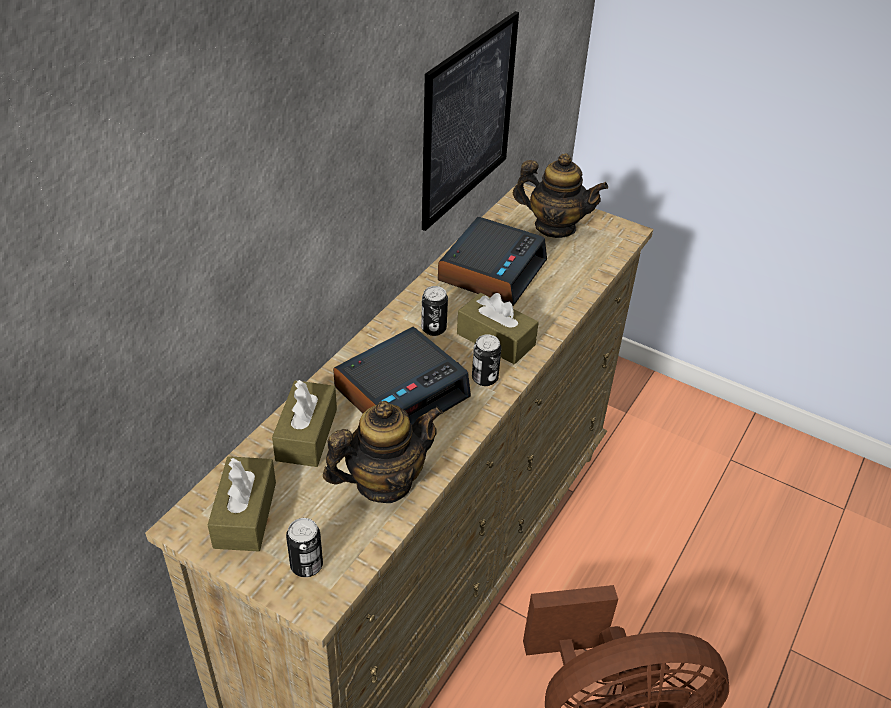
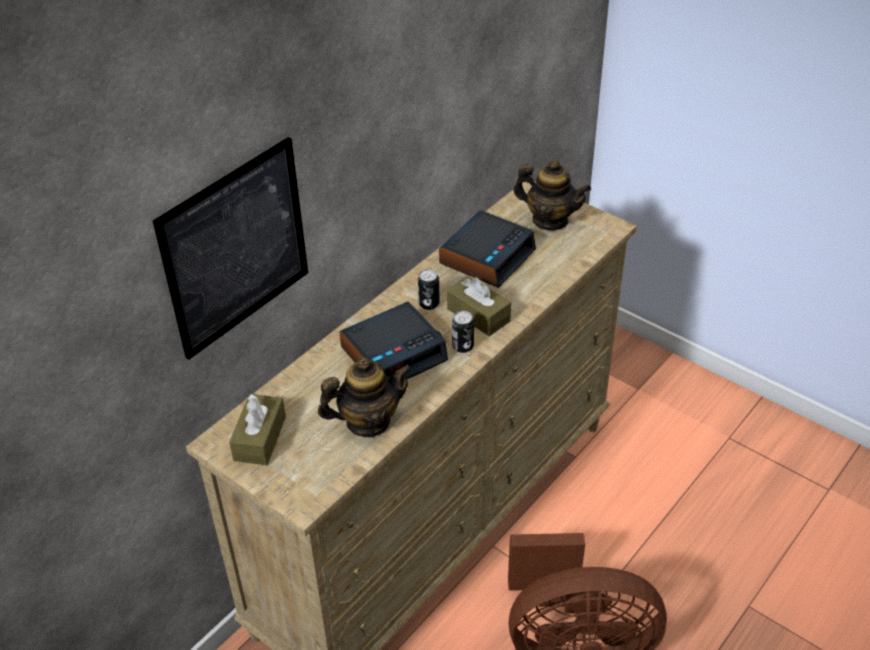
camera: 10 degrees right, 0 degrees up
(306, 434) = (314, 382): brown tissue box -> none
(306, 565) = (300, 478): can -> none
(468, 120) = (471, 130): picture -> picture (236, 248)

